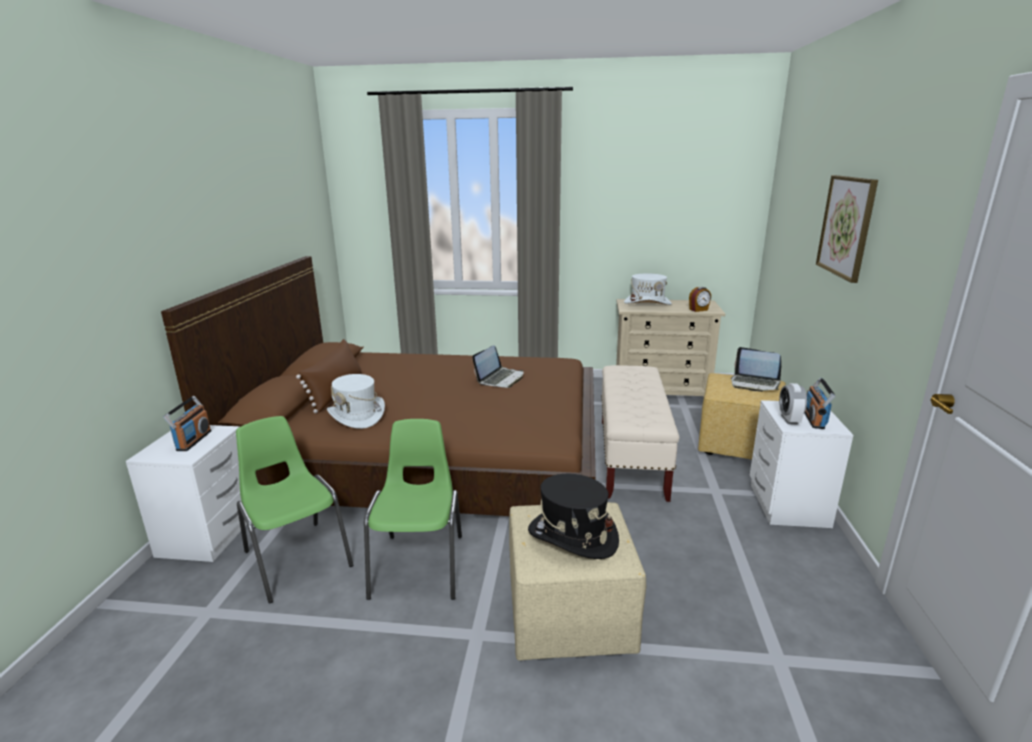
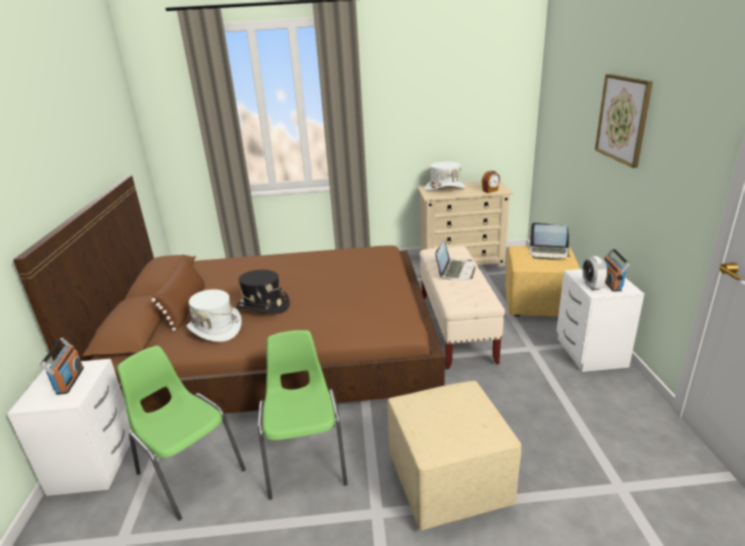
camera: 10 degrees left, 5 degrees up
(500, 379) = (334, 273): laptop -> laptop (455, 270)
(572, 536) = (451, 419): black hat -> black hat (263, 306)

